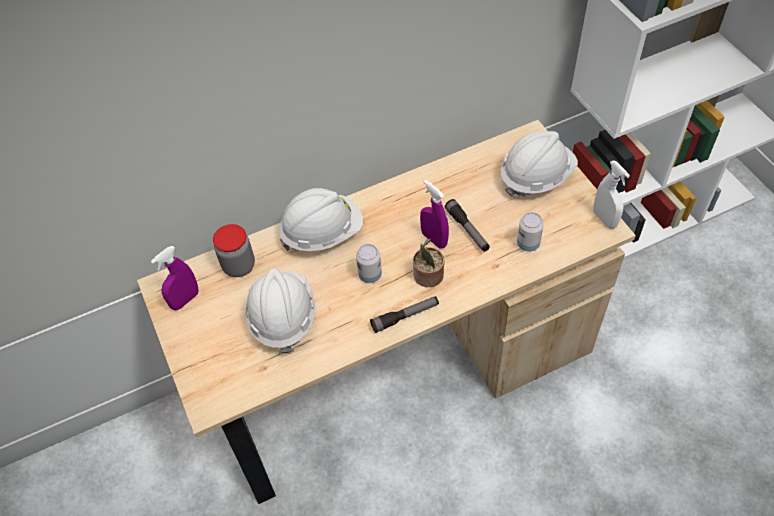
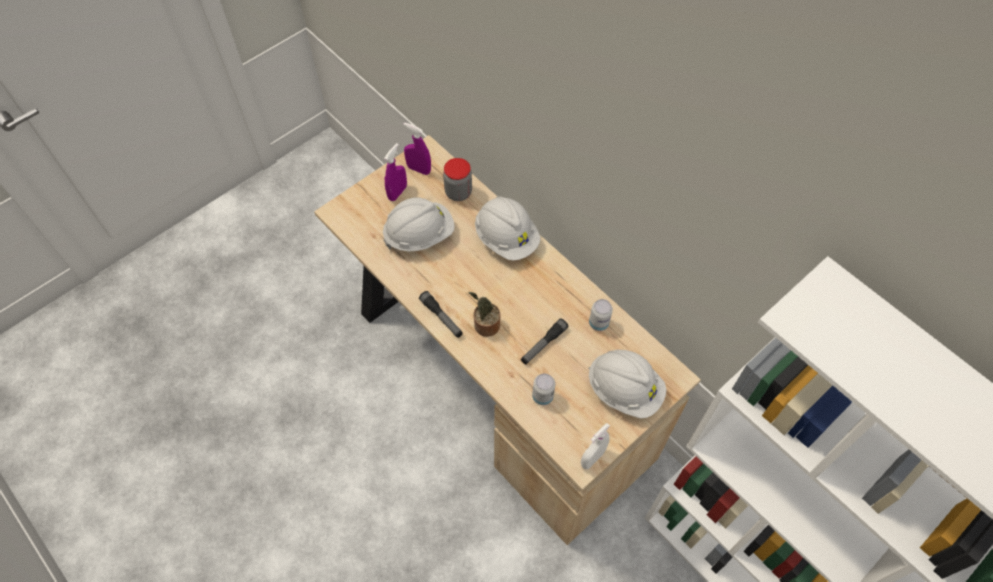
camera: 70 degrees right, 5 degrees up
(370, 275) = (475, 283): can -> can (598, 323)
(434, 239) = (525, 321): purple spray bottle -> purple spray bottle (397, 192)

